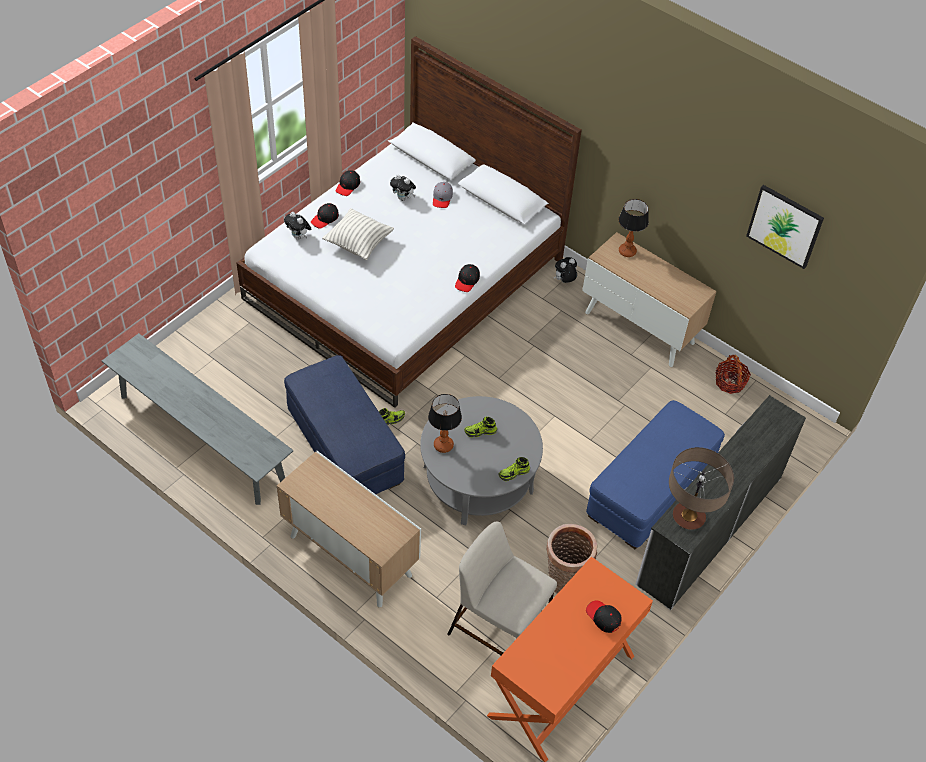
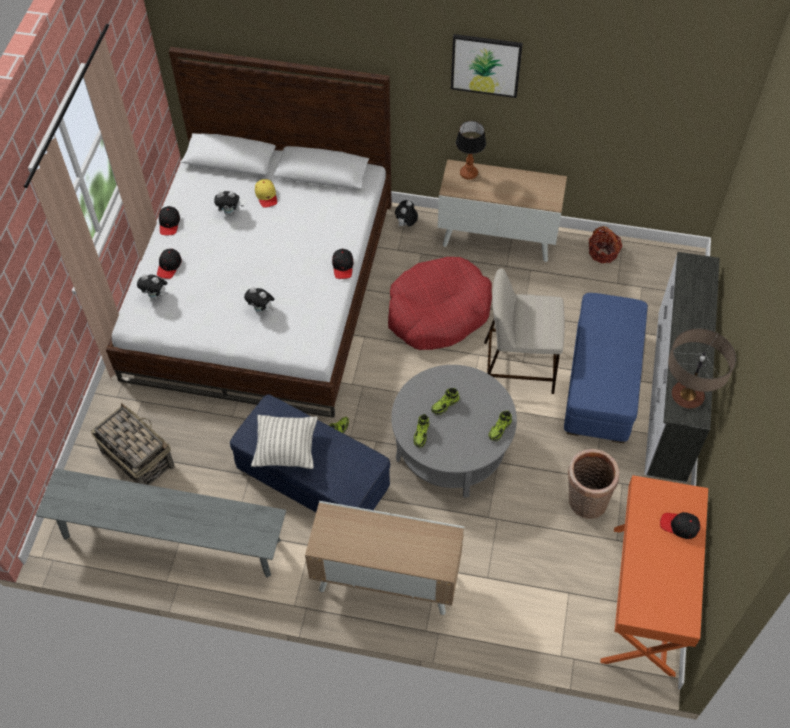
camera: 25 degrees left, 5 degrees up
(216, 364) = (137, 458): none -> basket
(358, 244) = (218, 277): pillow -> pillow (286, 449)
(376, 285) = (262, 310): none -> plush toy
(442, 198) = (266, 196): grey cap -> yellow cap
(444, 445) = (421, 434): table lamp -> shoe
(499, 632) = (561, 579): beige stool -> beige stool (519, 367)
(542, 365) = (438, 312): none -> red dog bed
(785, 226) = (631, 91): picture -> picture (486, 65)

